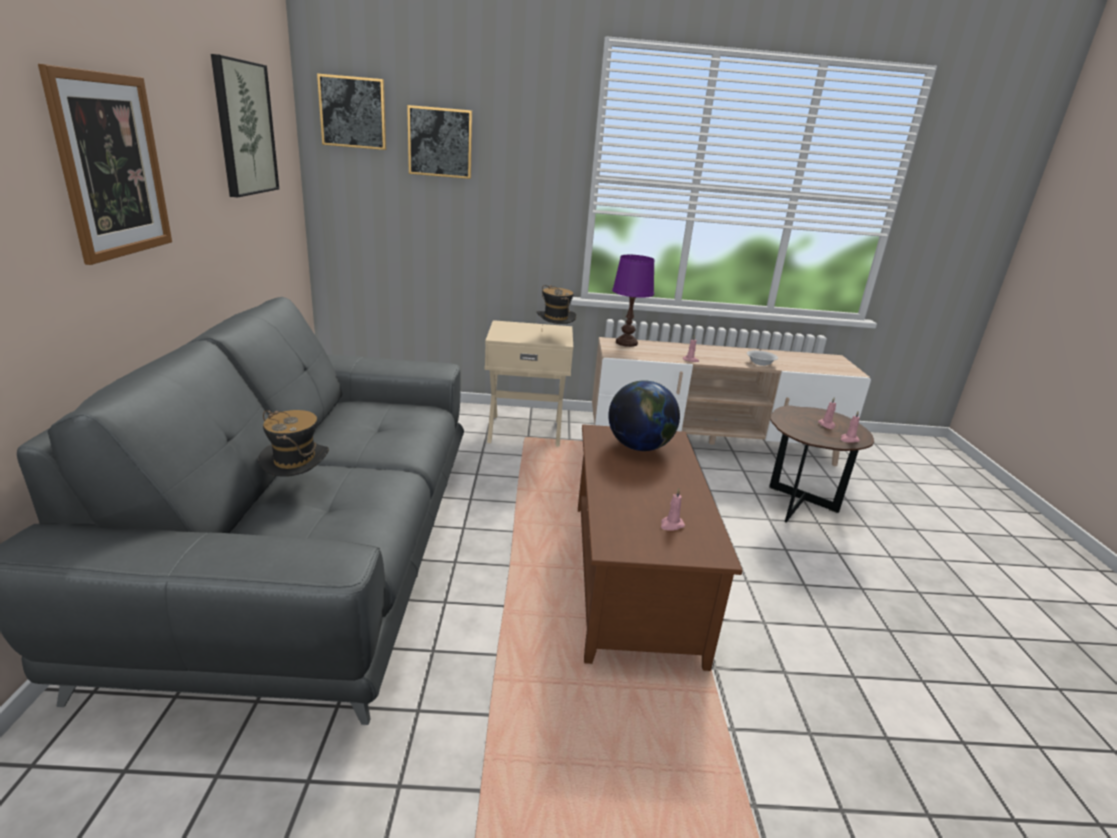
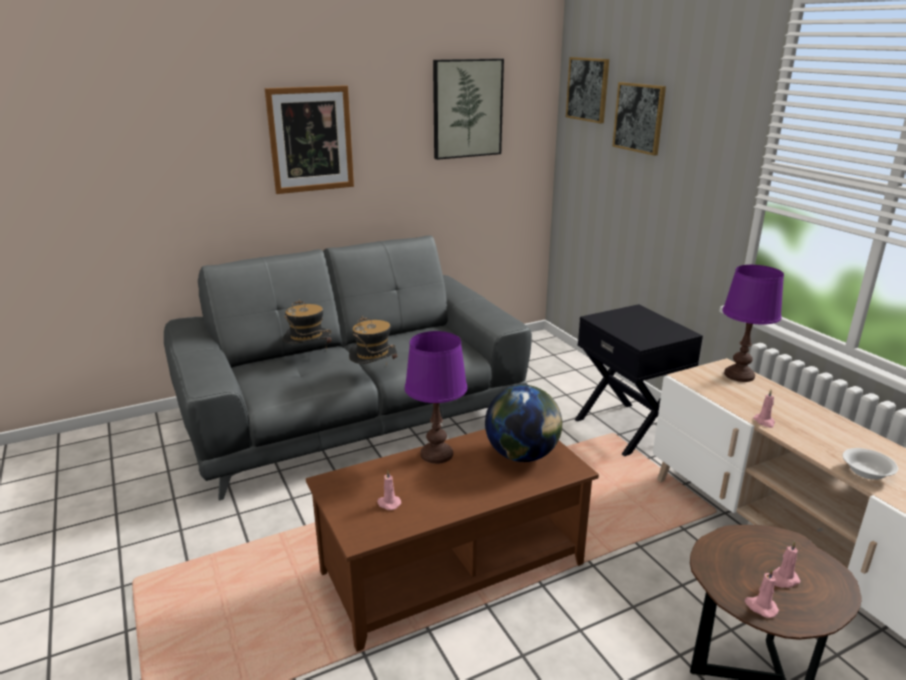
camera: 65 degrees right, 0 degrees up
(525, 430) = (628, 428): beige nightstand -> black nightstand
(554, 338) = (646, 337): hat -> hat (374, 375)
(607, 479) = (437, 454): none -> purple table lamp

